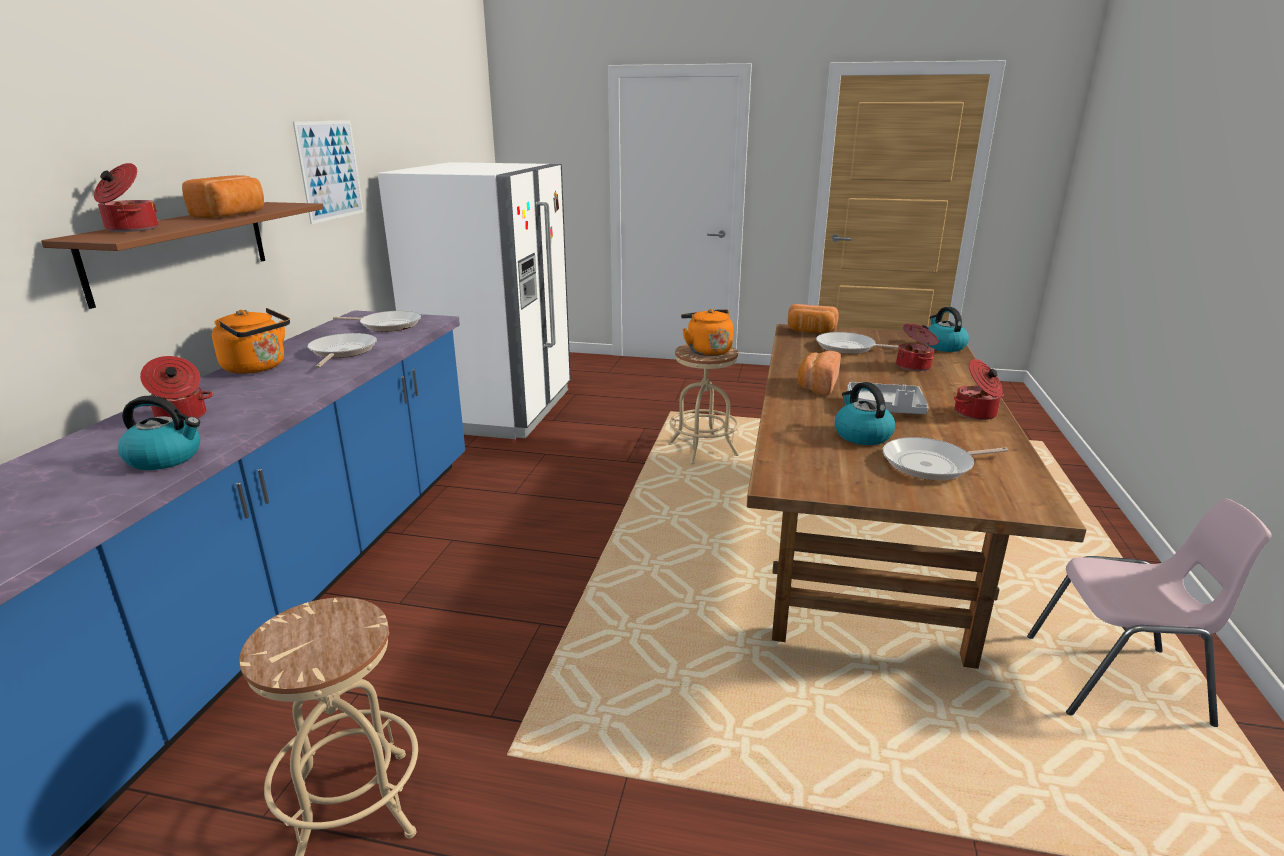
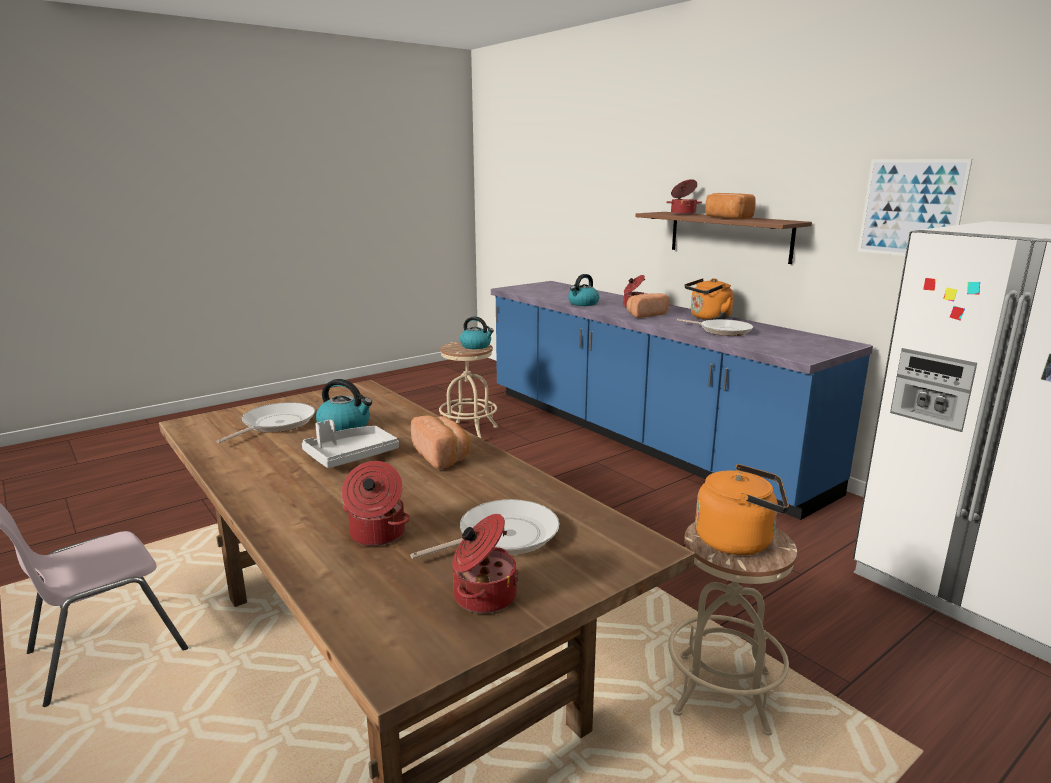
camera: 130 degrees right, 5 degrees down
(387, 325) = (795, 345): frying pan -> none
(810, 332) = (612, 552): bread -> bread (645, 315)
(943, 346) = (375, 620): kettle -> kettle (476, 346)
(976, 414) = (257, 483): cooking pot -> cooking pot (483, 596)

